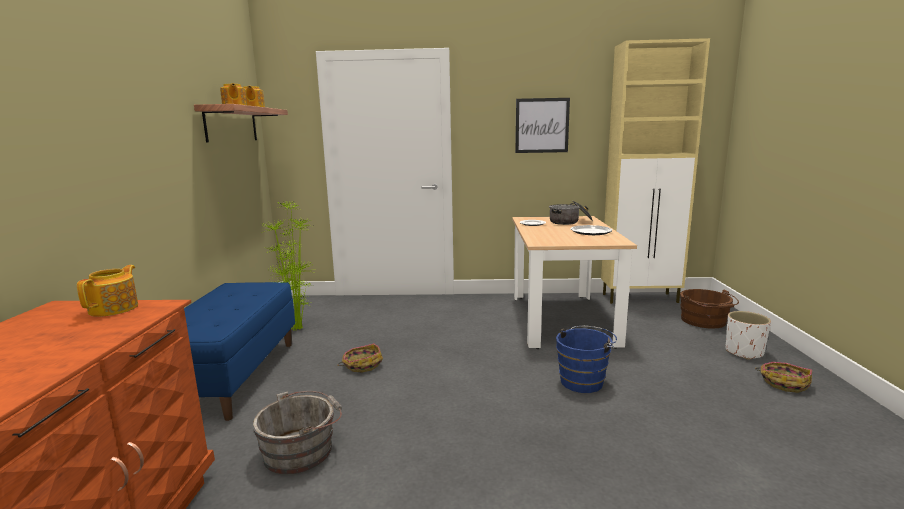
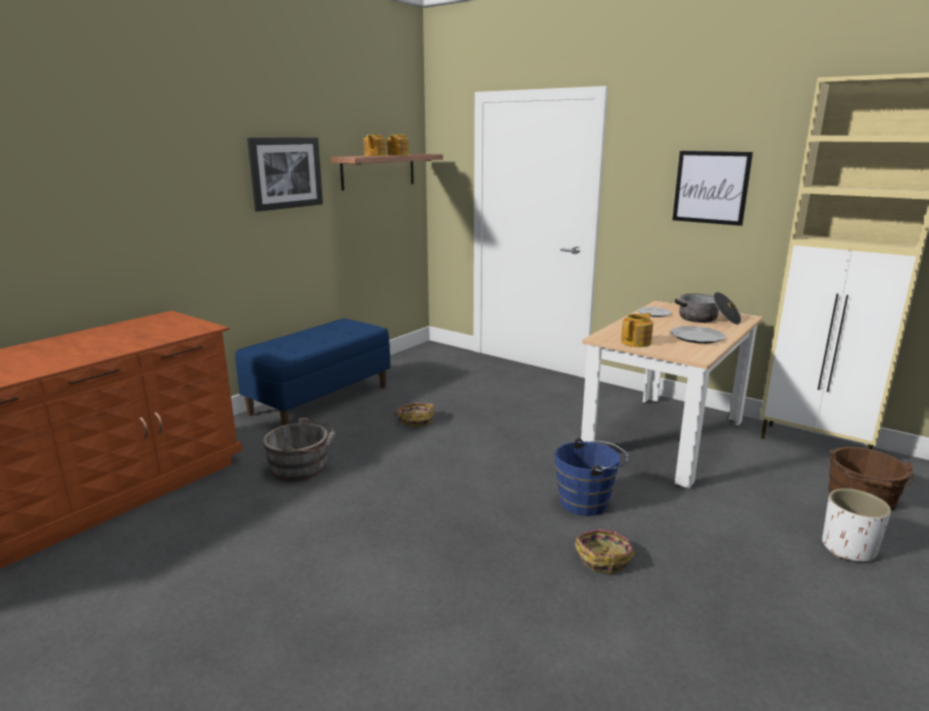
camera: 35 degrees right, 5 degrees up
(115, 308) = (186, 323): teapot -> teapot (636, 342)
(157, 118) = (286, 173): none -> picture
(298, 329) = (406, 375): potted plant -> none
(784, 383) = (837, 597): basket -> basket (603, 559)

